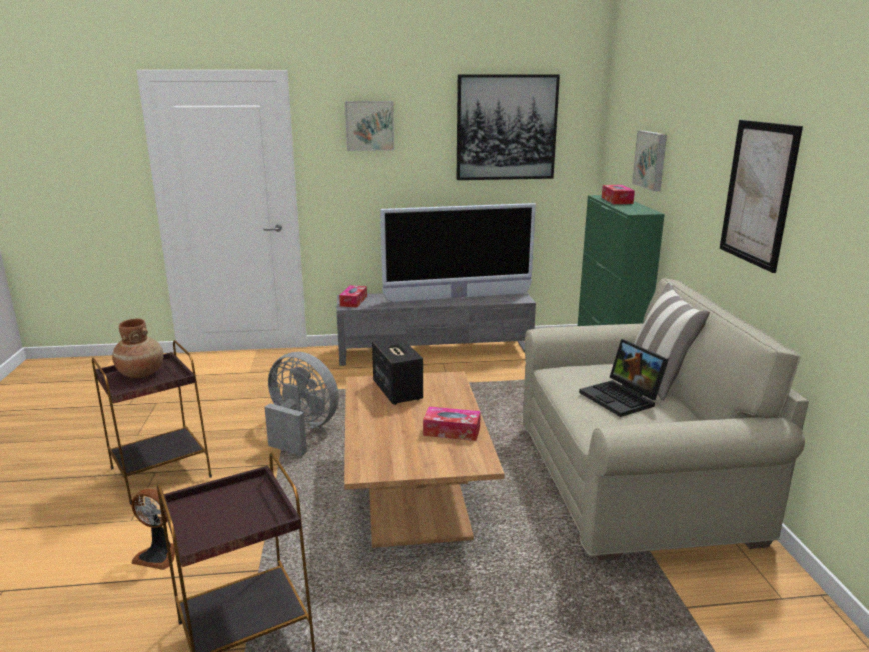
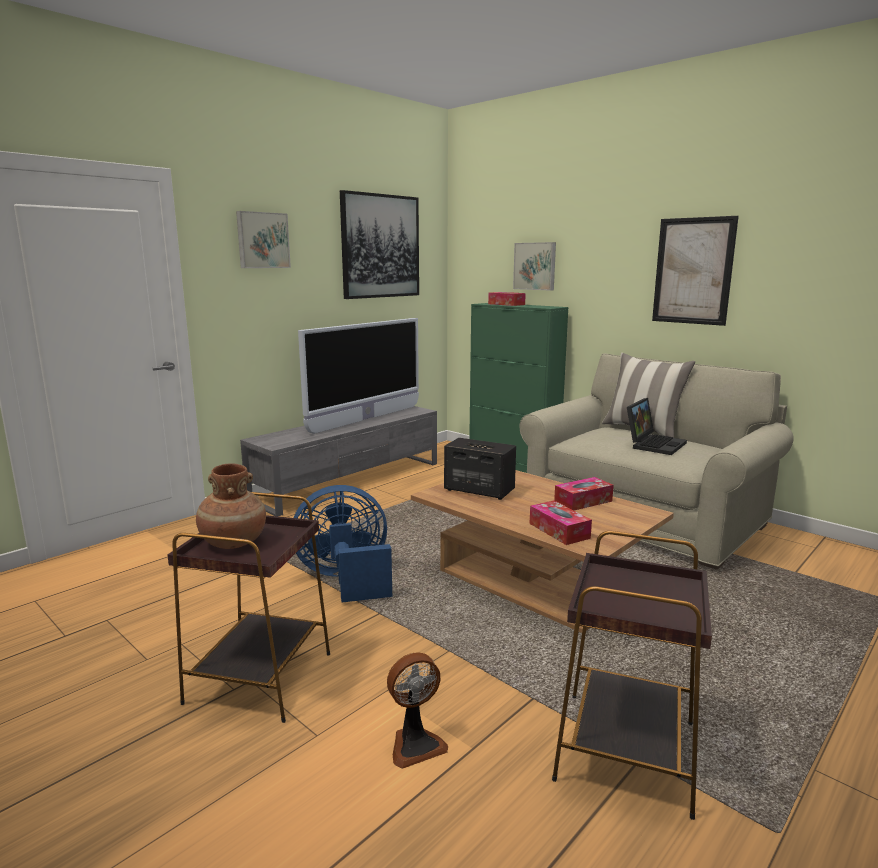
camera: 40 degrees left, 5 degrees down
(301, 431) = (346, 579): grey fan -> blue fan
(353, 301) = (272, 441): tissue box -> tissue box (559, 531)
(622, 398) = (654, 444): laptop -> laptop turned 75 degrees counterclockwise

